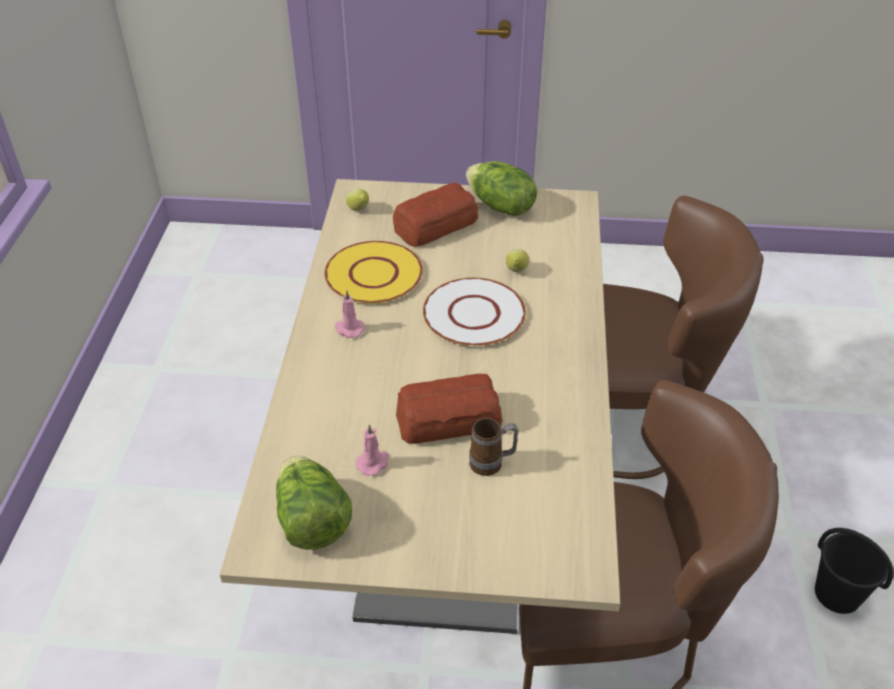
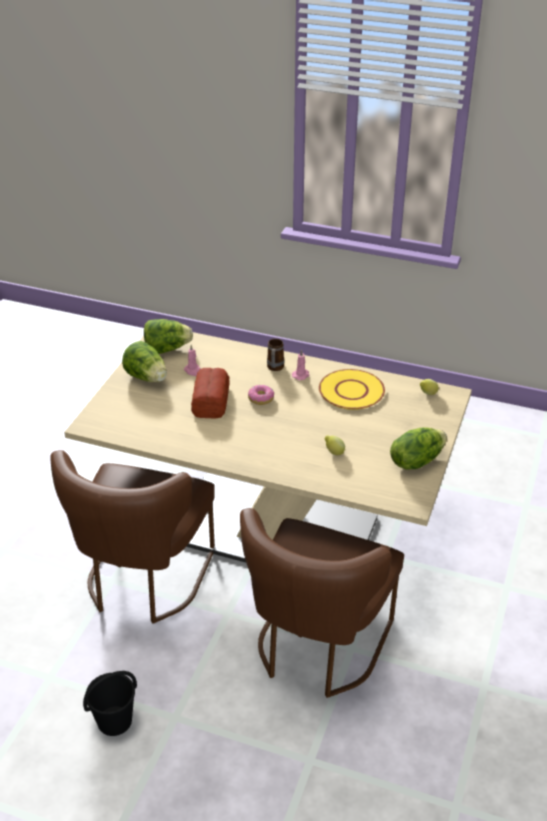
camera: 105 degrees right, 5 degrees down
(413, 525) = (147, 377): none -> lettuce
(424, 361) = (261, 398): none -> donut
(434, 225) = (400, 424): bread -> none
(473, 314) = (296, 424): white plate -> none
(492, 464) = (171, 409): mug -> mug (274, 368)

